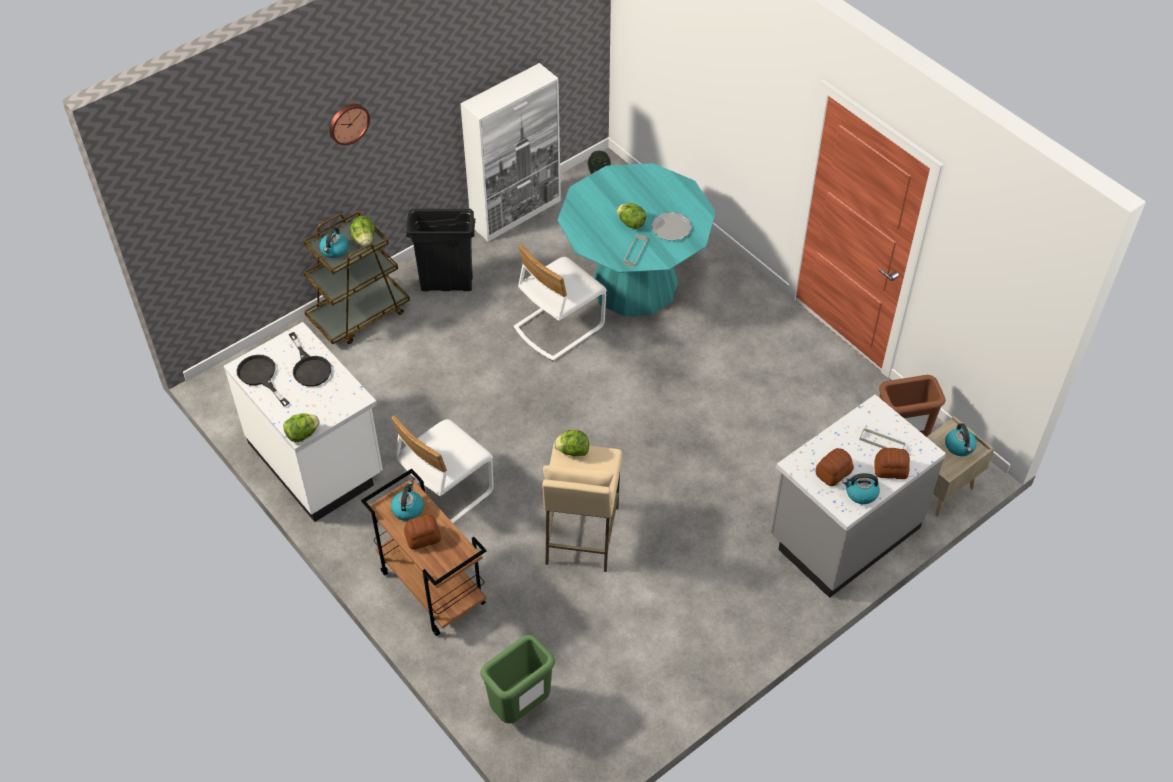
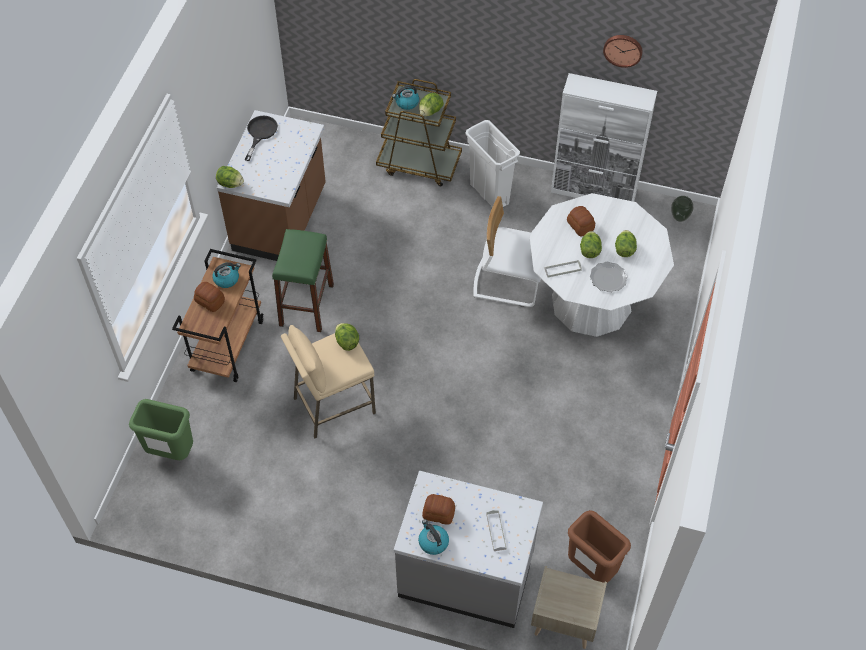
camera: 55 degrees right, 5 degrees up
(309, 367) = (288, 152): black frying pan -> none
(317, 459) = (281, 220): white counter -> brown counter
(348, 123) = (461, 22): wall clock -> wall clock (623, 49)
(443, 494) = (306, 305): white chair -> green stool
(446, 284) = (489, 193): black trash can -> white trash can
(634, 284) = (591, 303): turquoise dining table -> white dining table
(651, 201) = (624, 250): none -> lettuce
(890, 469) = (472, 551): bread -> bread (580, 225)
(959, 447) = (579, 603): kettle -> none

